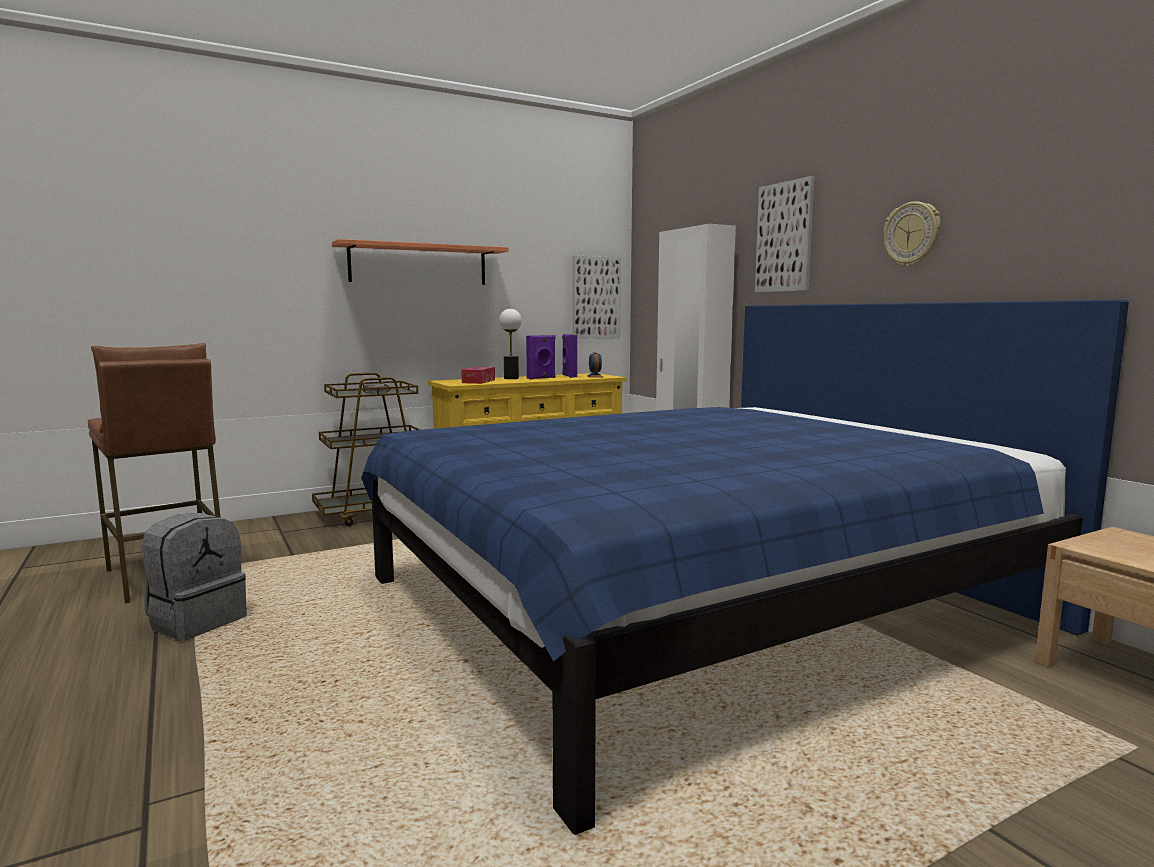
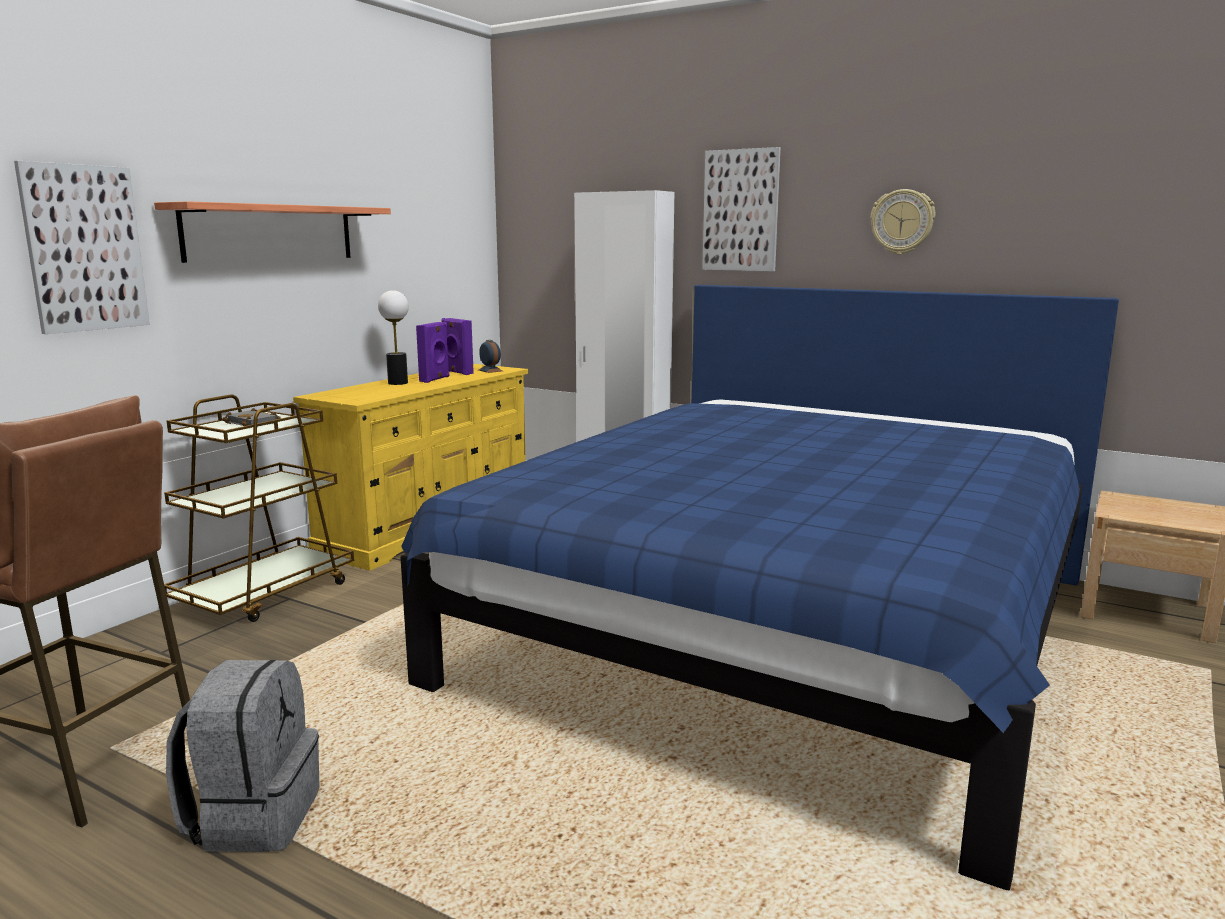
camera: 30 degrees left, 5 degrees up
(478, 381) = (372, 393): tissue box -> none
(596, 298) = (465, 268): picture -> picture (85, 248)

